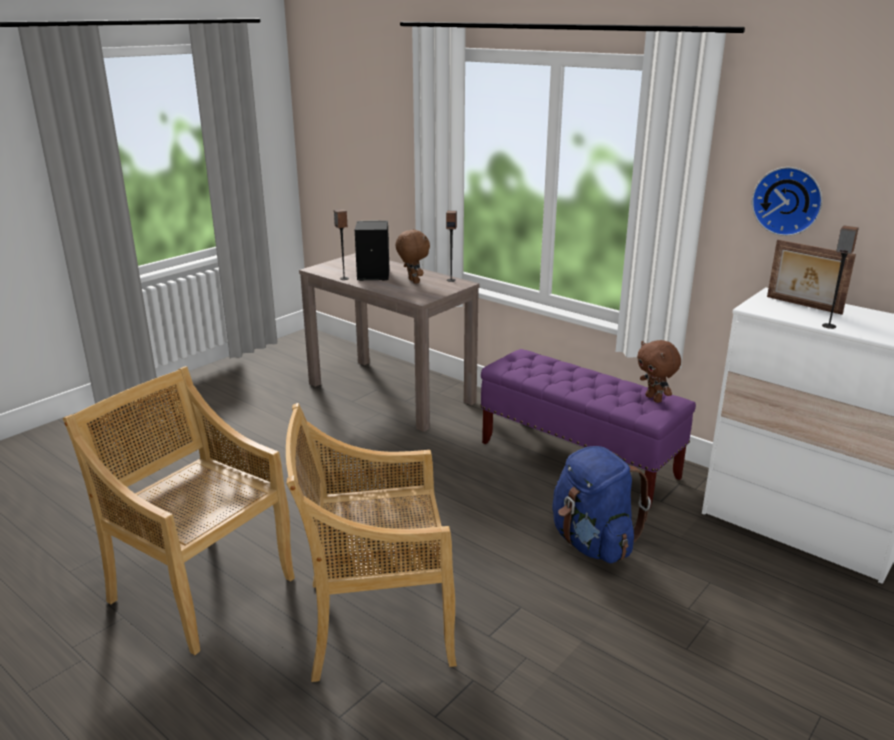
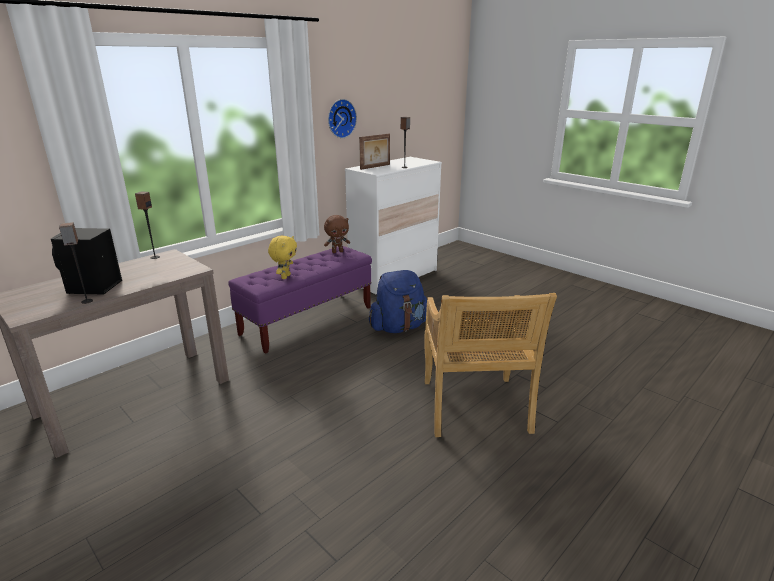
camera: 85 degrees left, 0 degrees up
(200, 588) = (441, 506): beige chair -> none
(412, 281) = (139, 271): brown plush toy -> none
(539, 375) = (285, 276): none -> yellow plush toy

